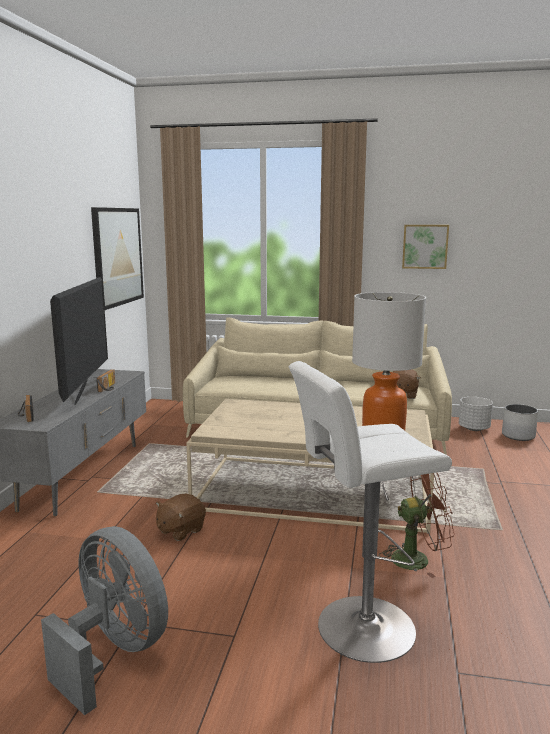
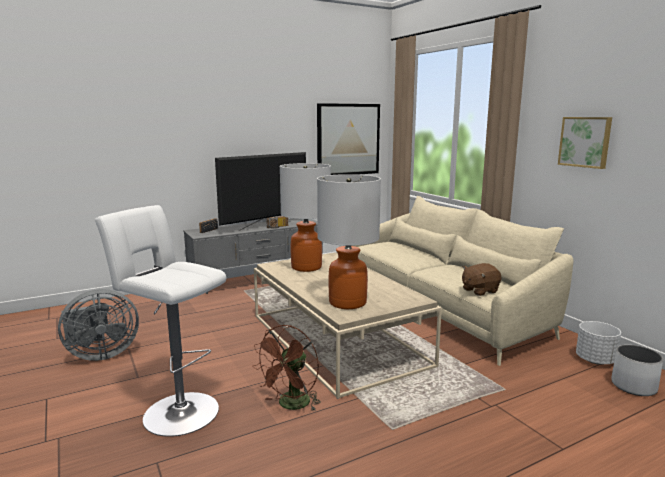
camera: 50 degrees right, 0 degrees up
(113, 652) = (100, 354): grey fan -> grey fan turned 60 degrees clockwise
(180, 530) = (230, 324): brown plush toy -> none
(251, 420) = (306, 267): none -> table lamp
(417, 559) = (291, 405): brown fan -> brown fan turned 75 degrees clockwise

